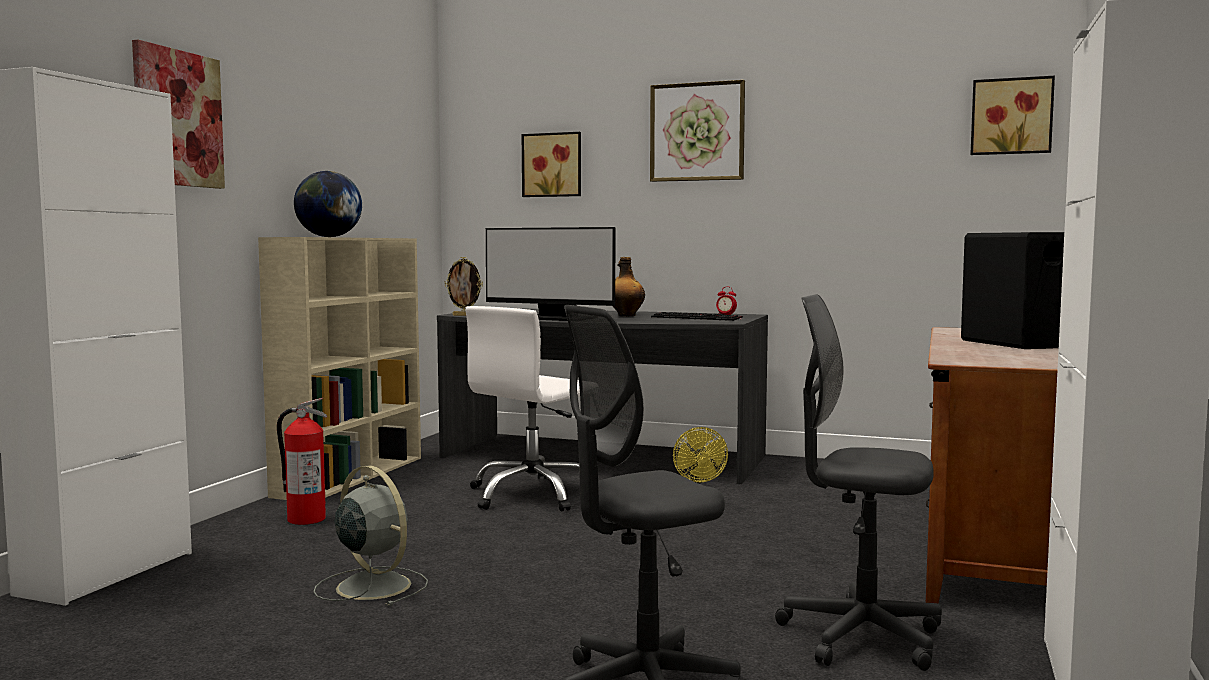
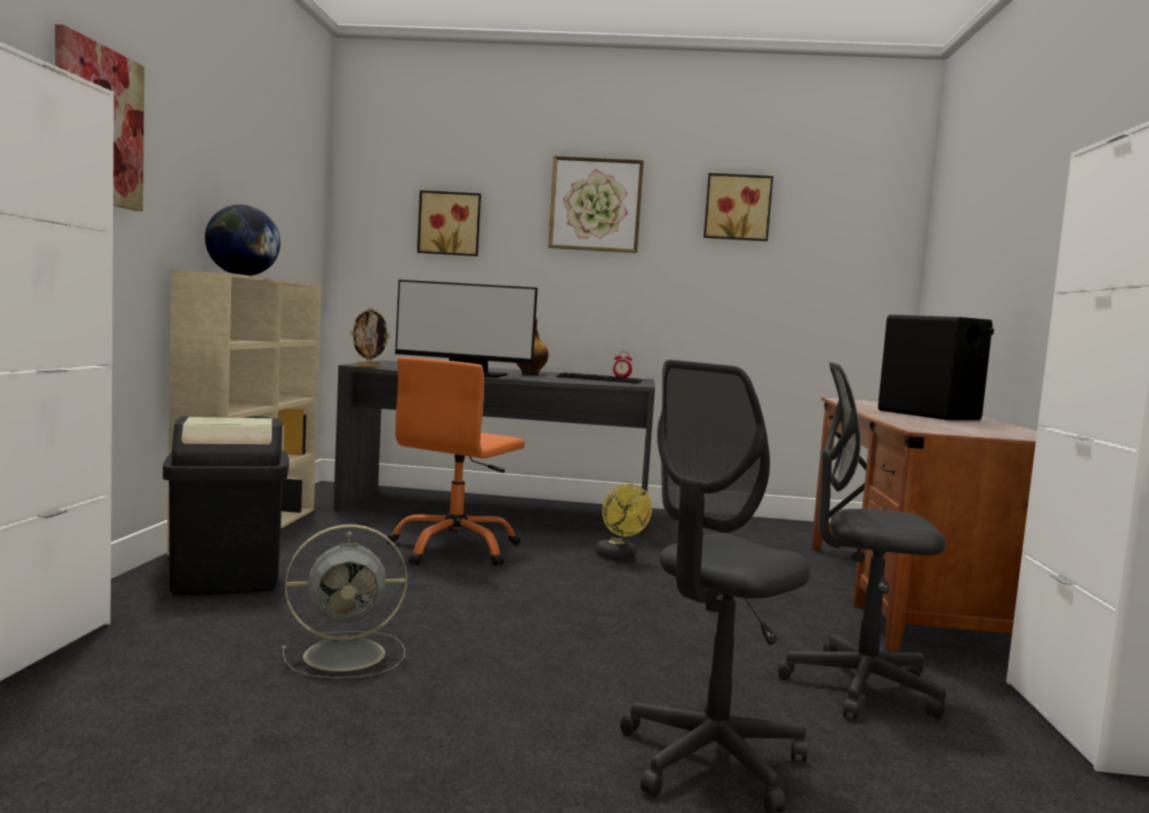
camera: 15 degrees left, 0 degrees up
(306, 519) = (226, 579): fire extinguisher -> black trash can
(371, 586) = (348, 655): grey fan -> grey fan turned 135 degrees clockwise
(532, 495) = (455, 549): white office chair -> orange office chair
(1011, 116) = (873, 217): picture -> picture (737, 207)

